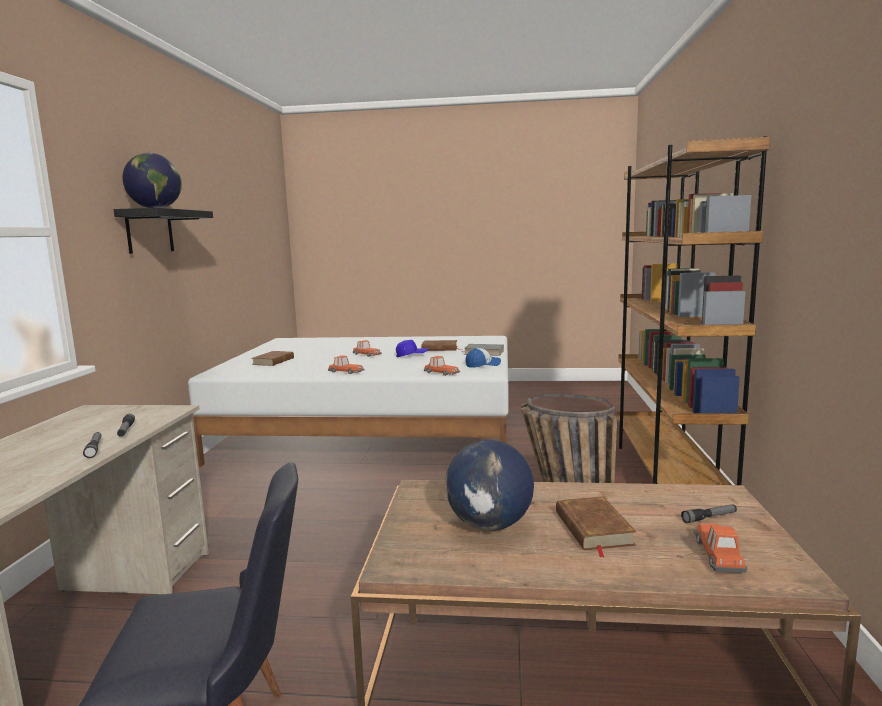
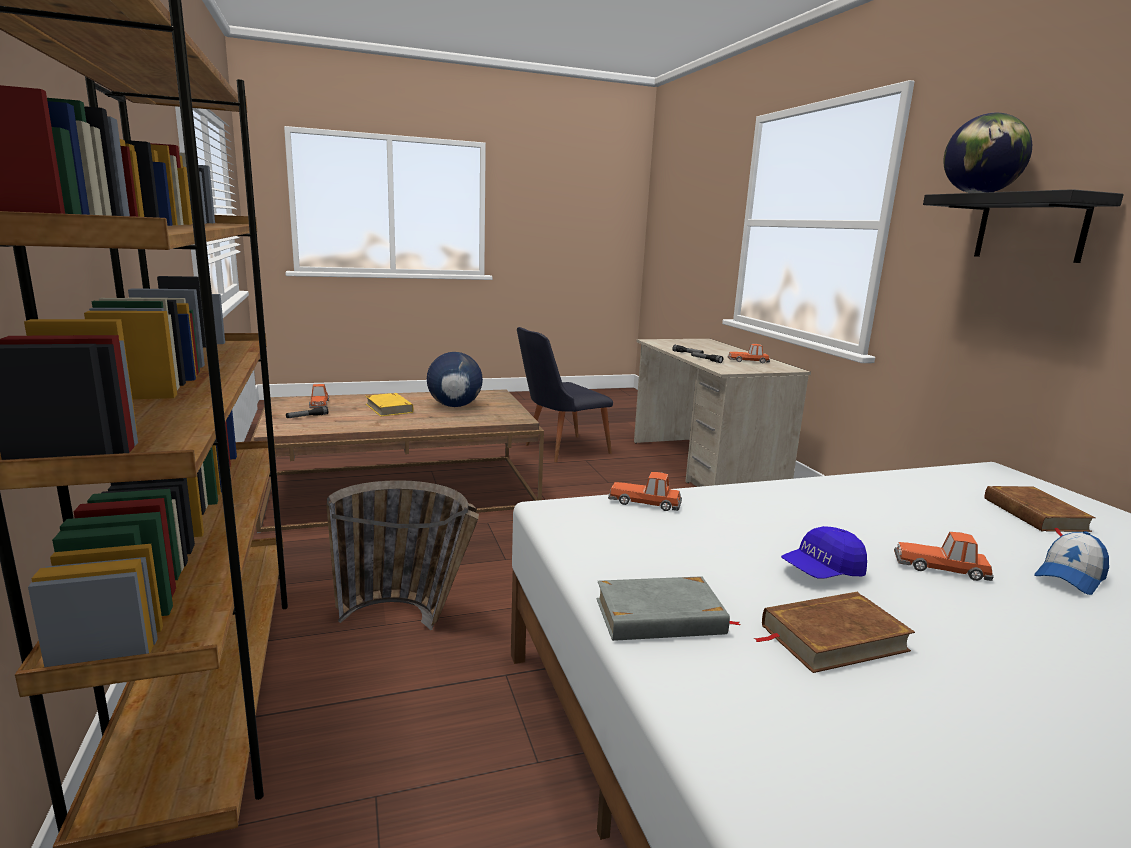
camera: 155 degrees right, 5 degrees up
(345, 371) = (815, 492): toy car -> toy car (748, 361)
(483, 365) = (595, 539): cap -> cap (1070, 577)
(593, 529) = (389, 408): brown book -> yellow book

